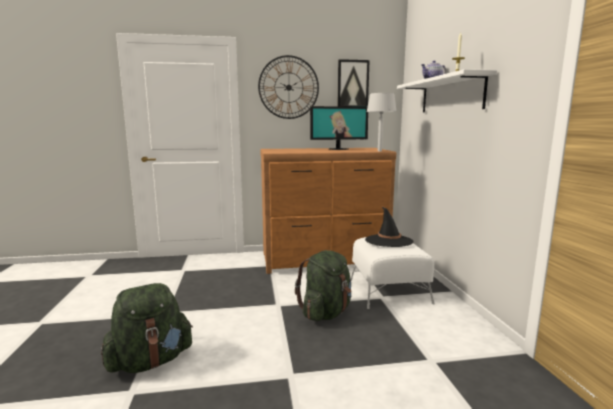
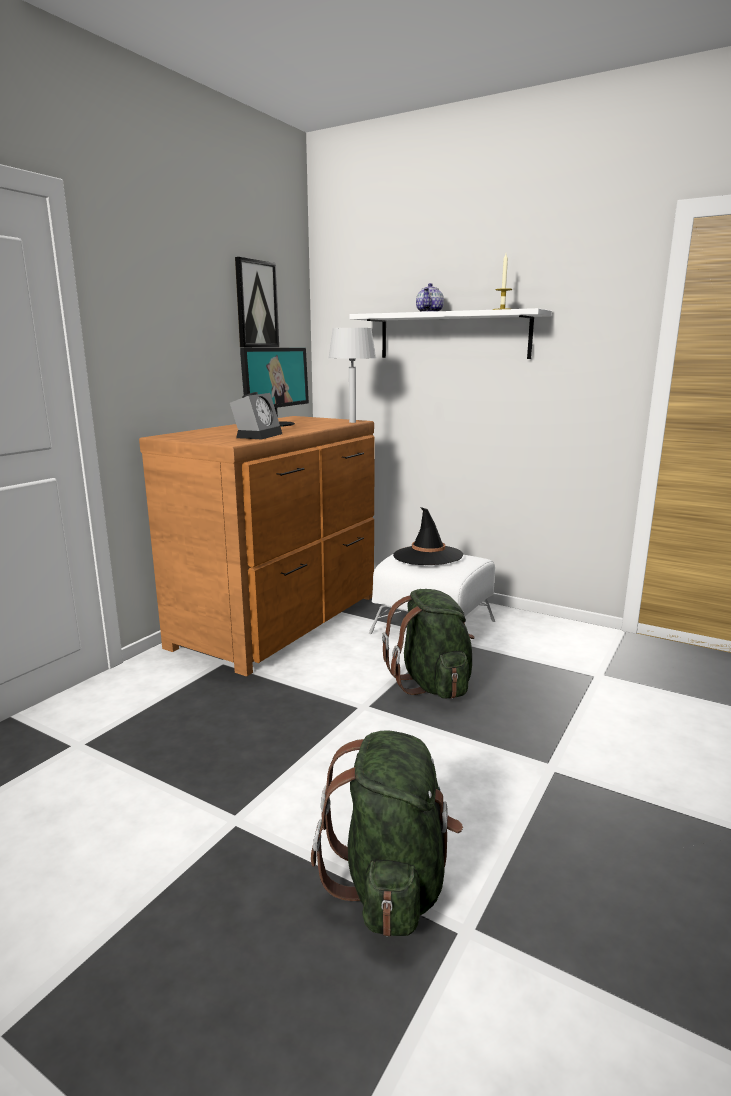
camera: 50 degrees left, 5 degrees up
(288, 87) = (168, 306): wall clock -> none
(299, 151) = (258, 435): none -> alarm clock

